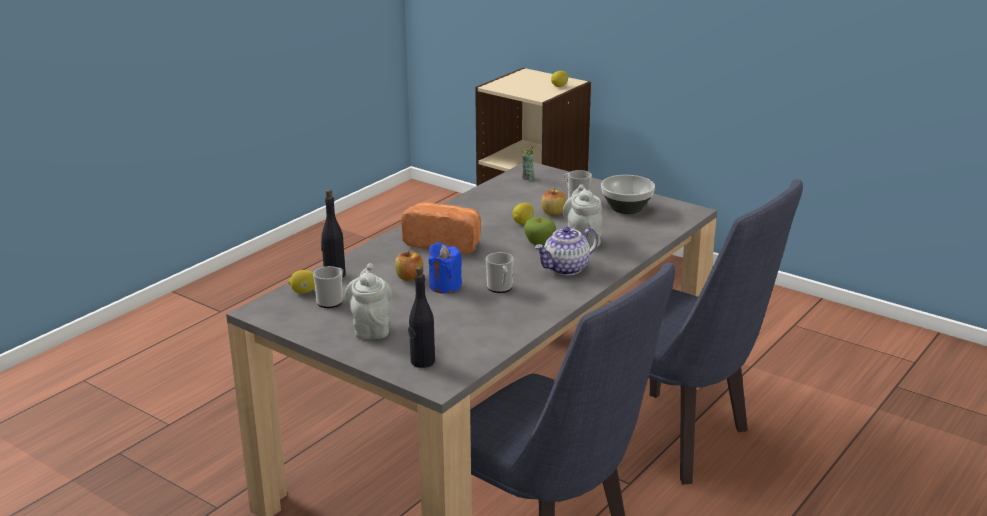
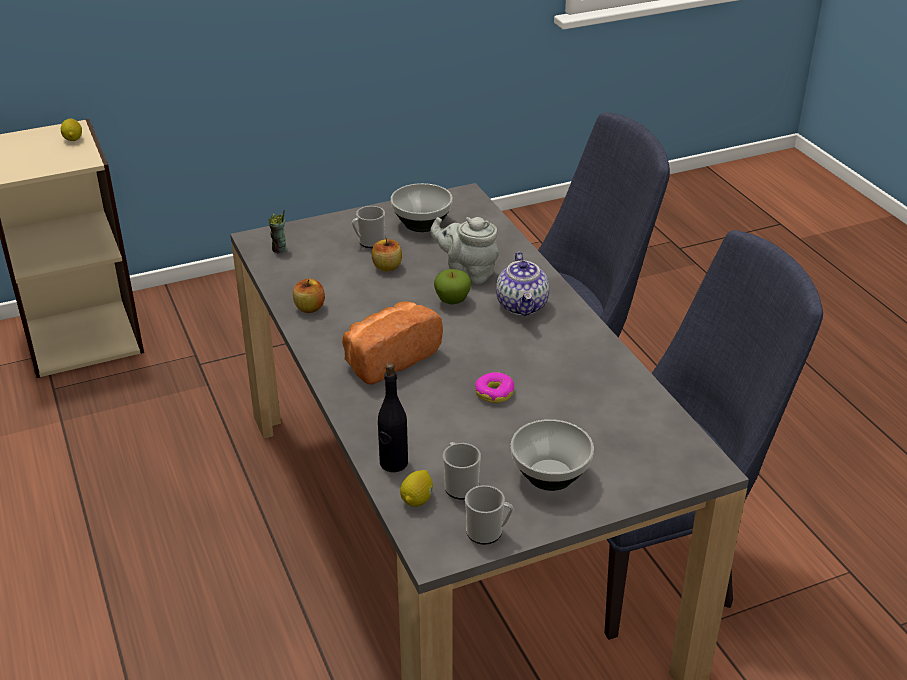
camera: 60 degrees left, 10 degrees up
(370, 328) = (551, 476): grey teapot -> bowl
(409, 277) = (452, 410): apple -> apple (309, 308)
(422, 362) = (654, 463): black bottle -> none
(445, 286) = (494, 393): blue candle -> donut
(500, 288) = (531, 359): mug -> mug (488, 532)
(523, 222) = (390, 292): lemon -> none

